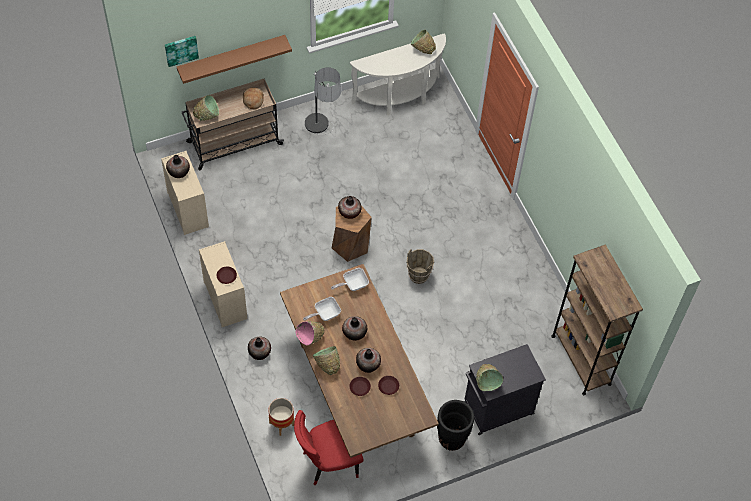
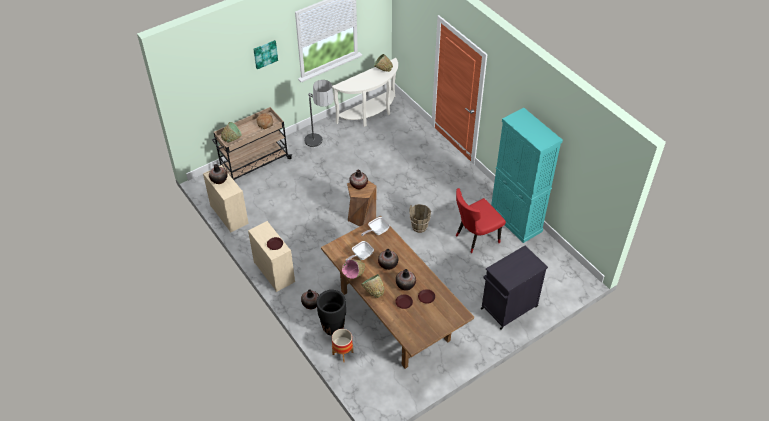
camera: 10 degrees left, 10 degrees down
(181, 50) = (205, 84): picture -> picture (265, 54)
(231, 57) = (244, 89): brown shelf -> none
(327, 462) = (387, 374): red chair -> red chair (475, 238)
(451, 439) = (480, 337): black planter -> black planter (333, 327)
(487, 383) = (504, 278): green bowl -> none
(543, 292) = (516, 221): none -> turquoise cabinet
(581, 359) = (559, 261): brown bookcase -> none

